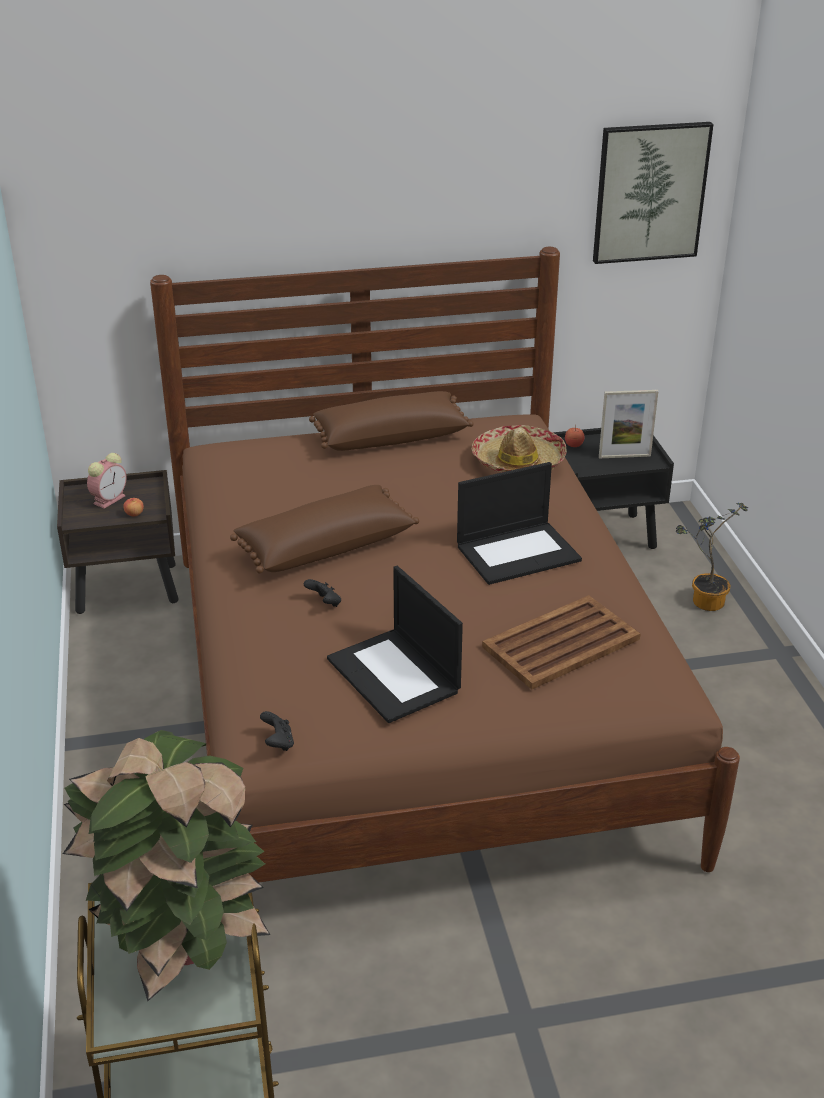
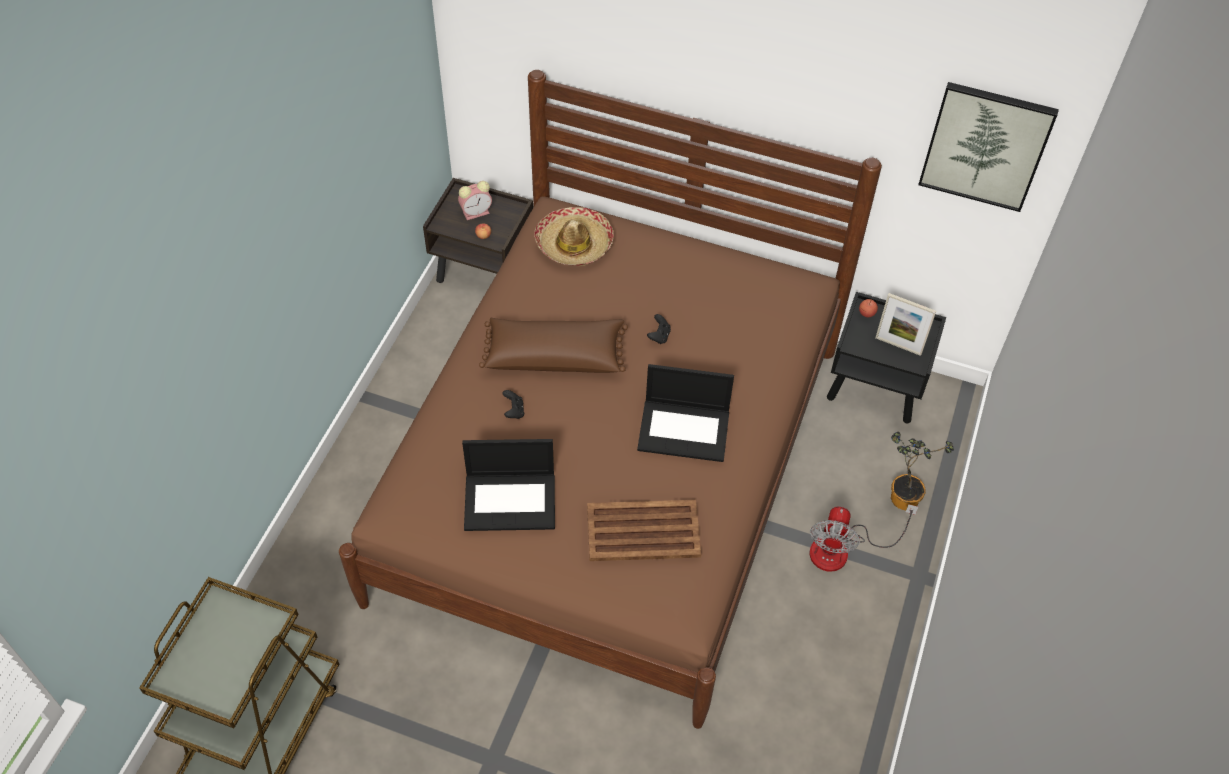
camera: 30 degrees right, 20 degrees up
(180, 942) = (234, 642): potted plant -> none
(278, 743) = (401, 517): black game controller -> black game controller (659, 336)
(390, 437) = (689, 259): brown pillow -> none
(395, 675) = (511, 501): laptop -> laptop turned 90 degrees counterclockwise
(518, 461) = (764, 334): hat -> hat (574, 244)
(694, 662) = (842, 550): none -> fan

